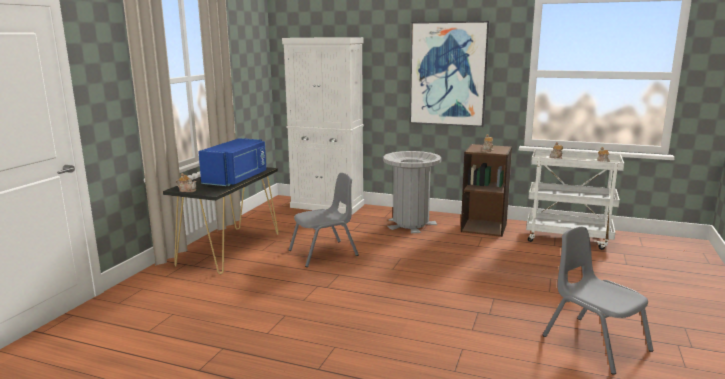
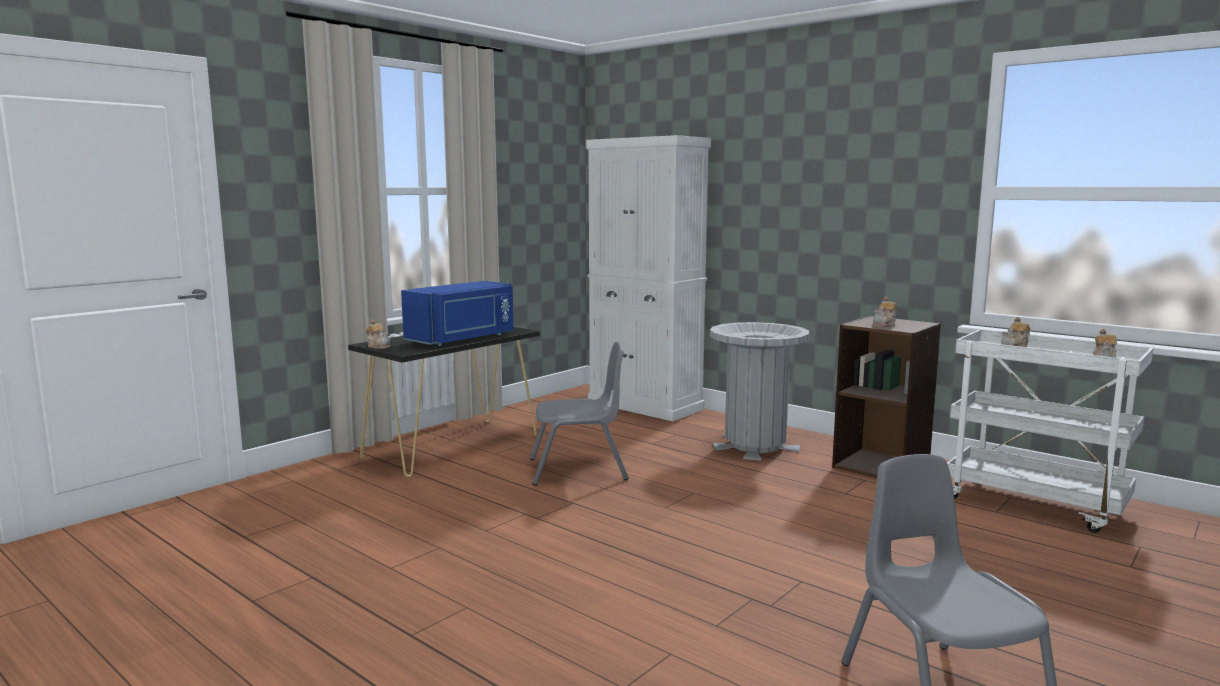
camera: 20 degrees right, 5 degrees down
(448, 74) = (840, 195): picture -> none

